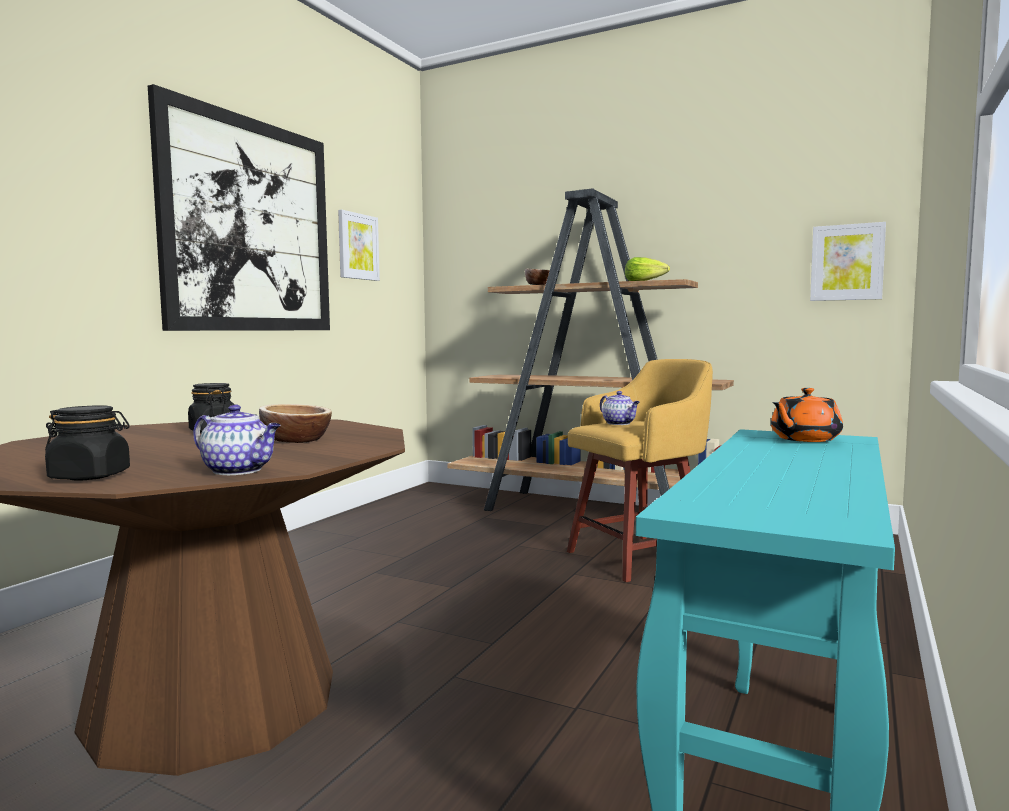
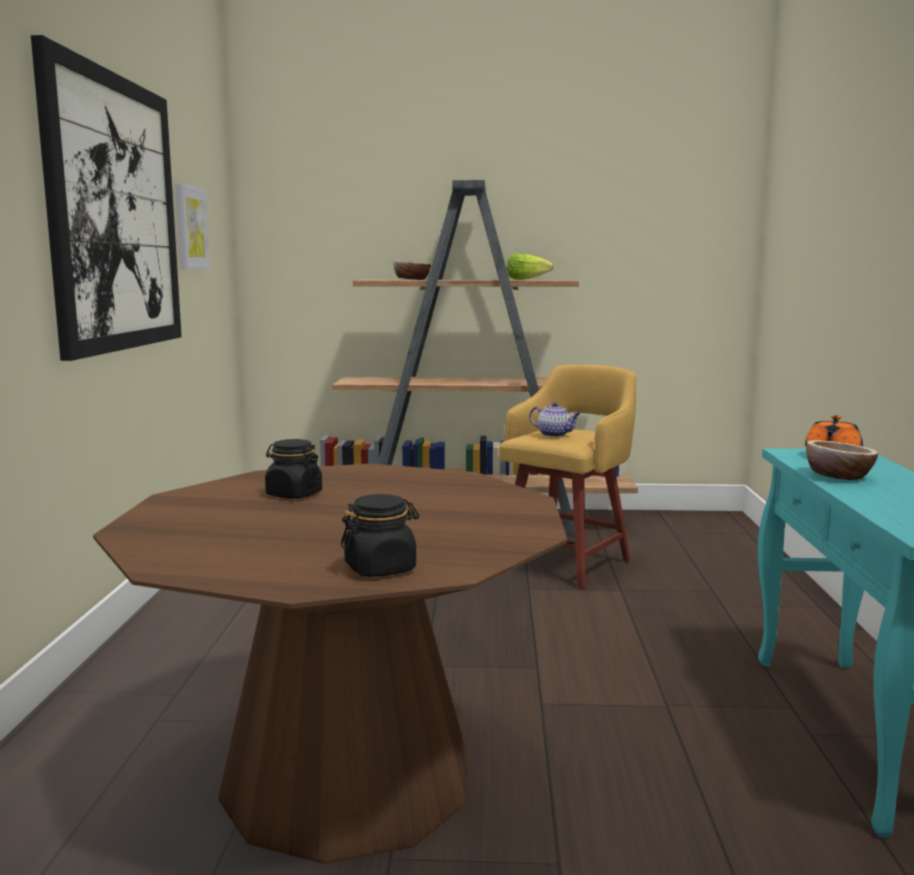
camera: 25 degrees left, 5 degrees up
(239, 471) = (498, 542): teapot -> none
(296, 440) = (423, 497): bowl -> bowl (838, 476)
(847, 262) = (705, 265): picture -> none

